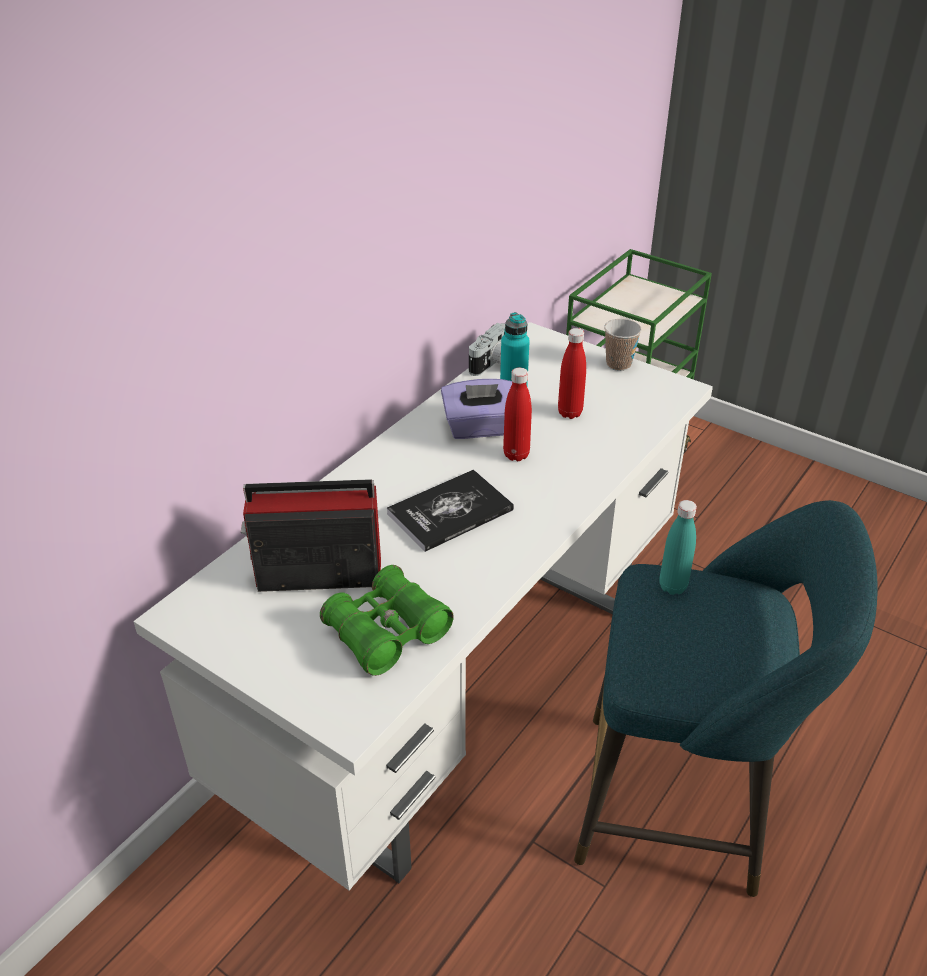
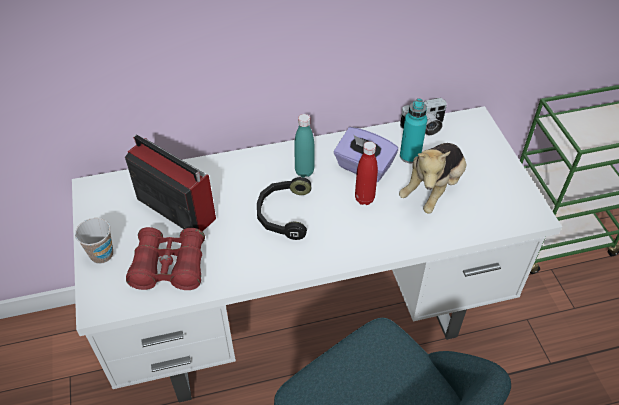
camera: 40 degrees right, 10 degrees up
(387, 632) = (169, 267): green binoculars -> red binoculars
(450, 512) = (283, 214): book -> black headphones
(570, 413) = (433, 189): red bottle -> plush toy
(618, 364) = (510, 171): cup -> cup (102, 254)
(672, 586) = (387, 350): turquoise bottle -> turquoise bottle (304, 171)

